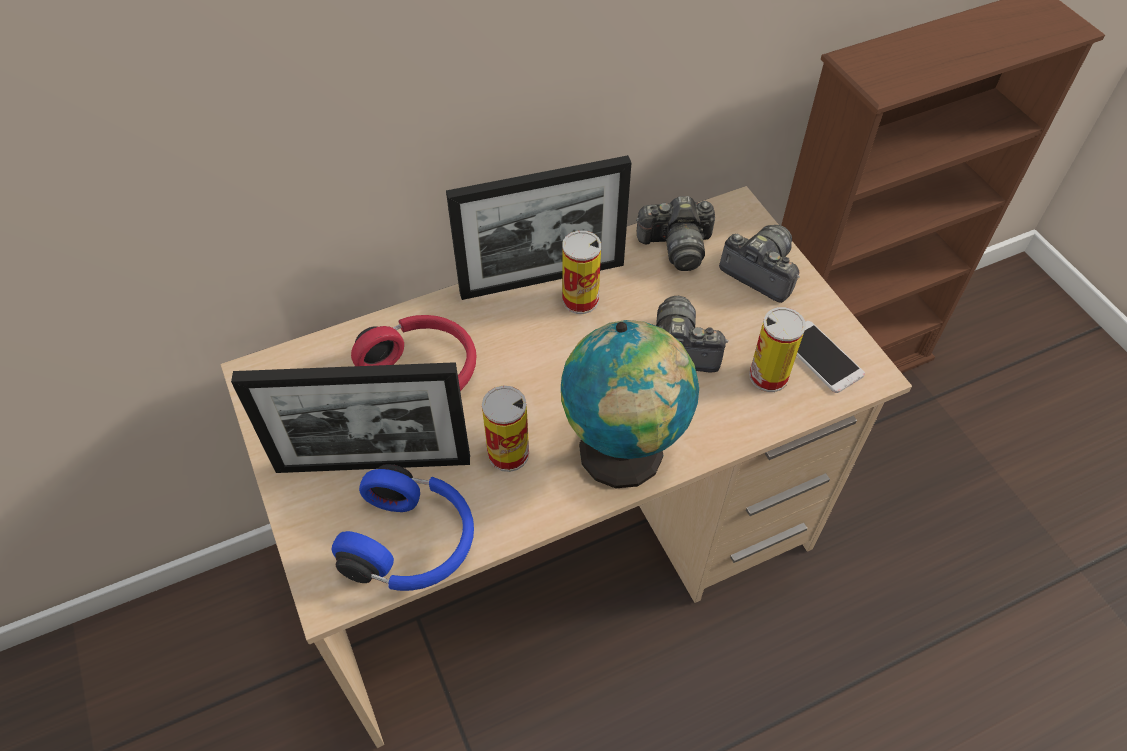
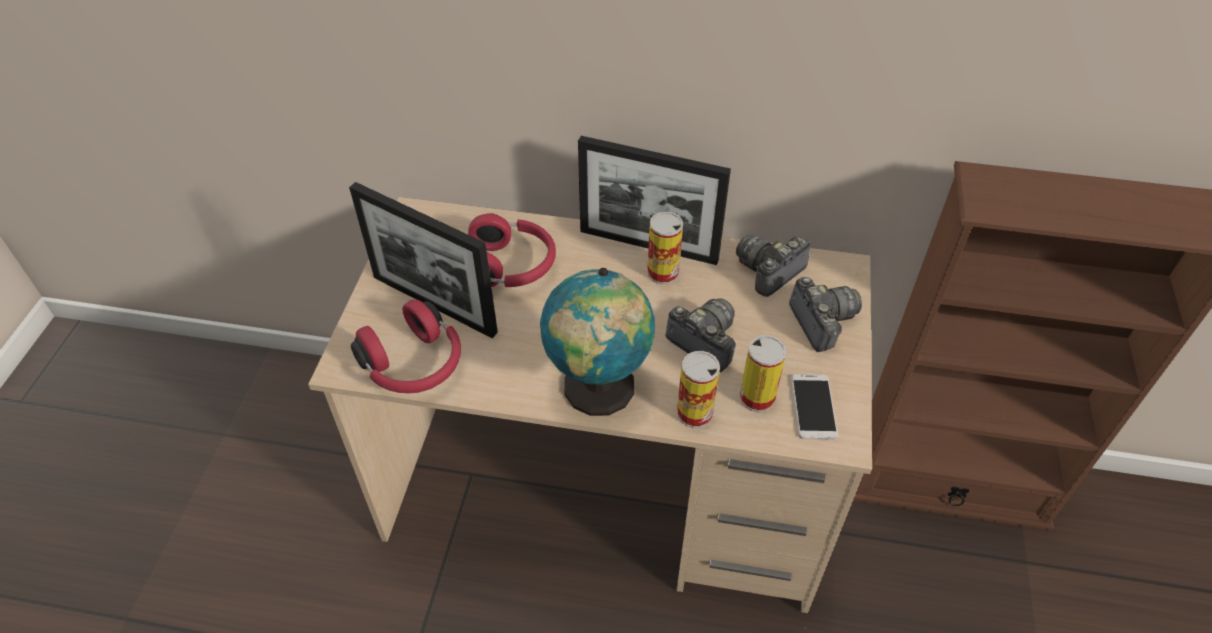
camera: 35 degrees right, 5 degrees down
(412, 543) = (415, 365): blue headphones -> red headphones
(508, 453) = (522, 345): can -> can (694, 413)
(676, 246) = (770, 271): camera -> camera turned 105 degrees clockwise

